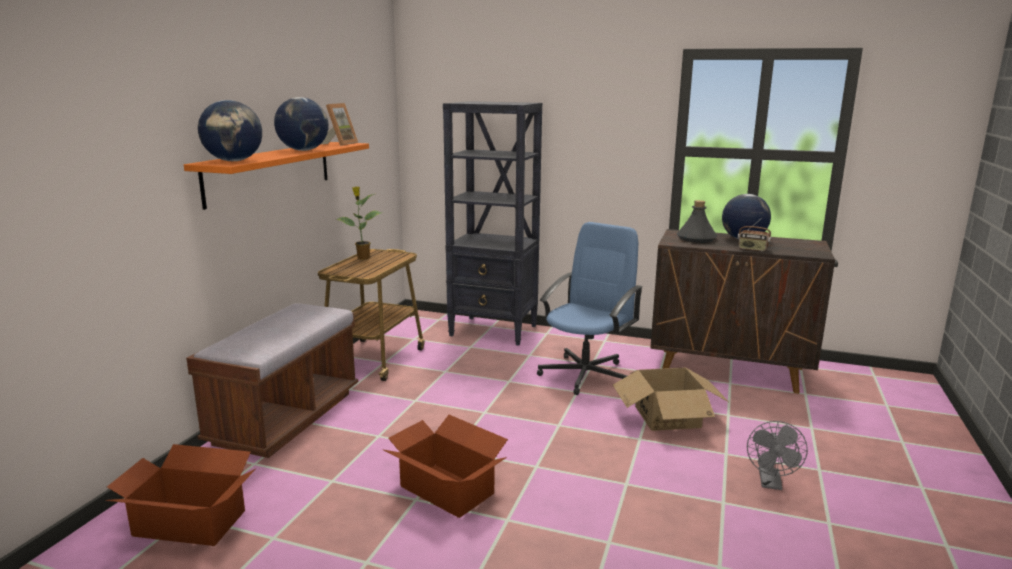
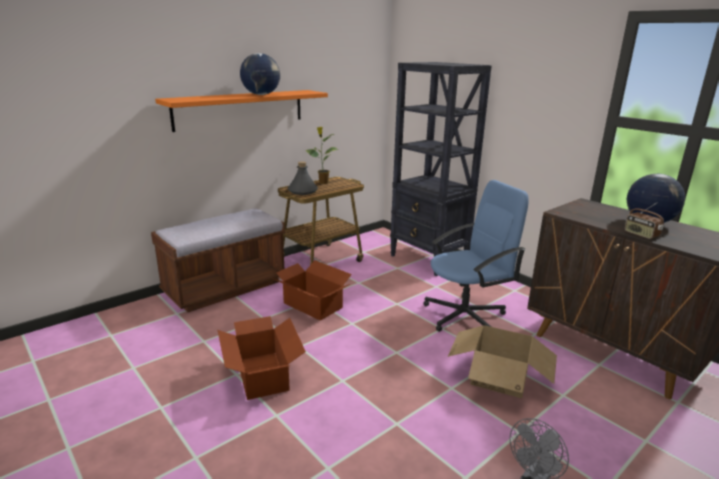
camera: 30 degrees right, 5 degrees up
(189, 522) = (107, 340): cardboard box -> cardboard box (313, 305)
(234, 161) = (188, 99): globe -> none
(340, 144) = (305, 92): picture frame -> none
(696, 239) = (594, 212): grey bottle -> grey bottle (302, 191)

